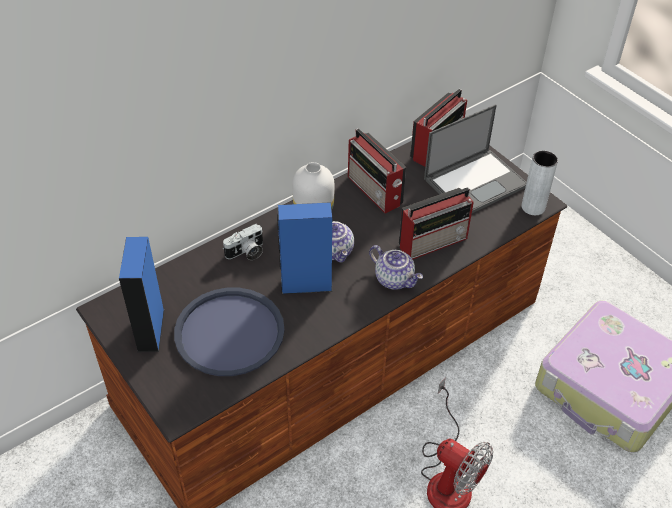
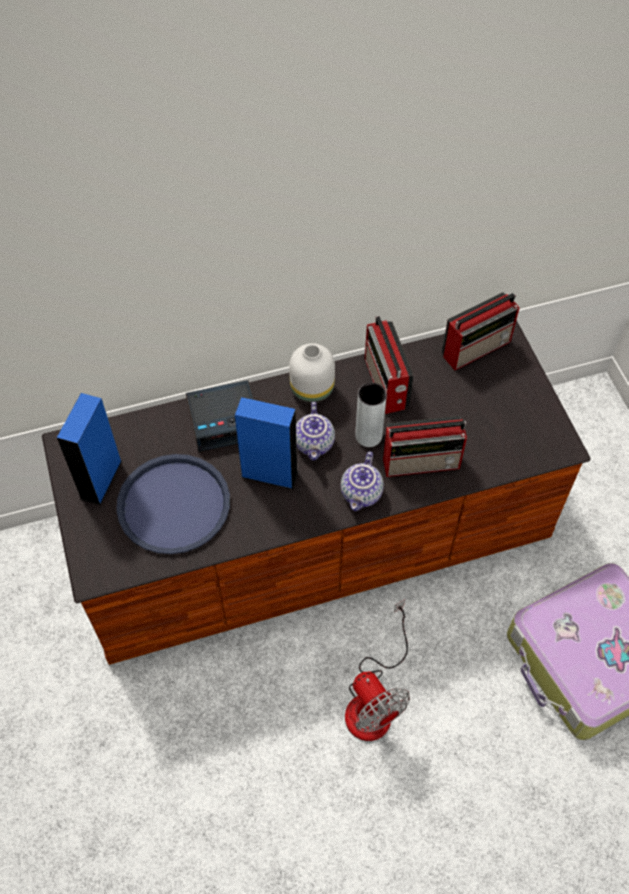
camera: 20 degrees right, 10 degrees up
(246, 253) = (225, 420): camera -> alarm clock
(395, 279) = (362, 494): teapot -> teapot turned 45 degrees clockwise
(476, 182) = (500, 402): laptop -> none
(533, 207) = (550, 451): grey vase -> grey vase (368, 436)

